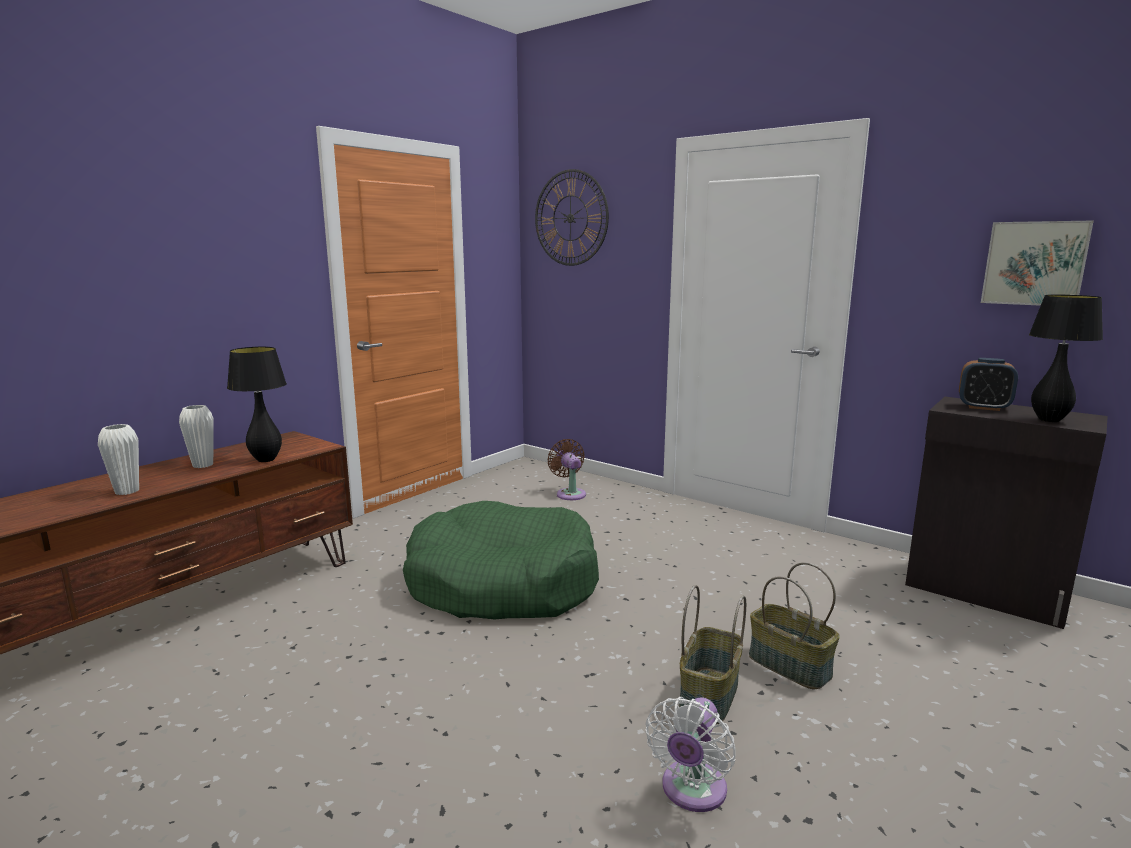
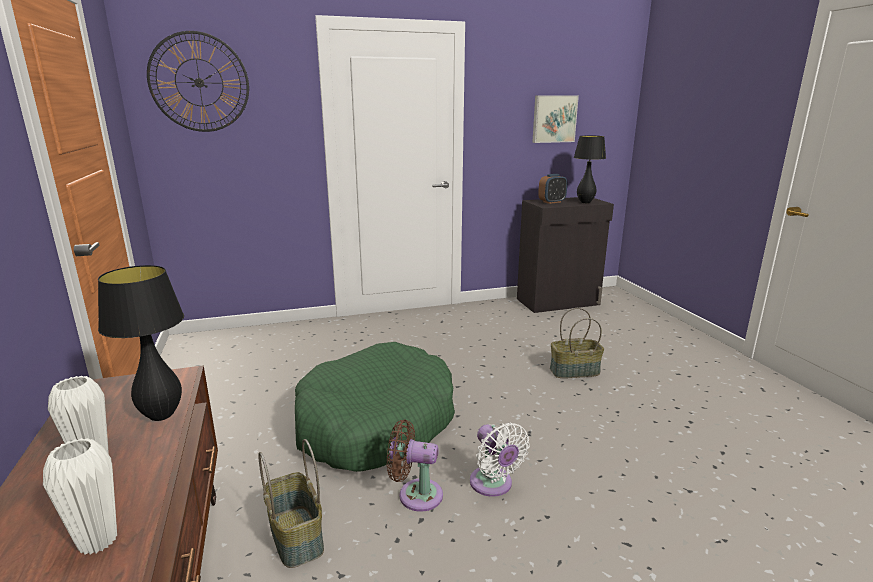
camera: 55 degrees left, 5 degrees up
(570, 493) = (278, 345): brown fan -> brown fan (415, 494)
(691, 792) = (656, 444): white fan -> white fan (493, 485)
(710, 696) = (582, 404): basket -> basket (297, 536)

